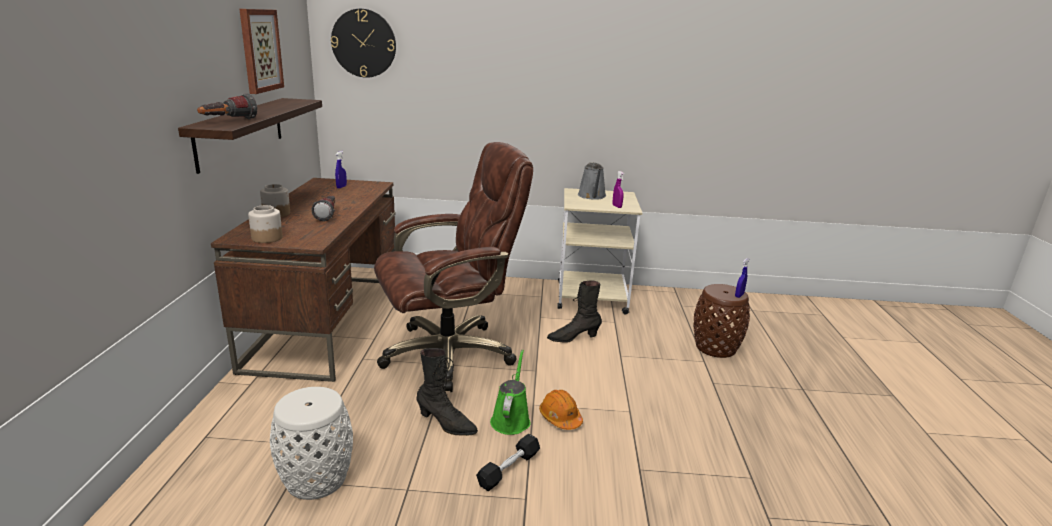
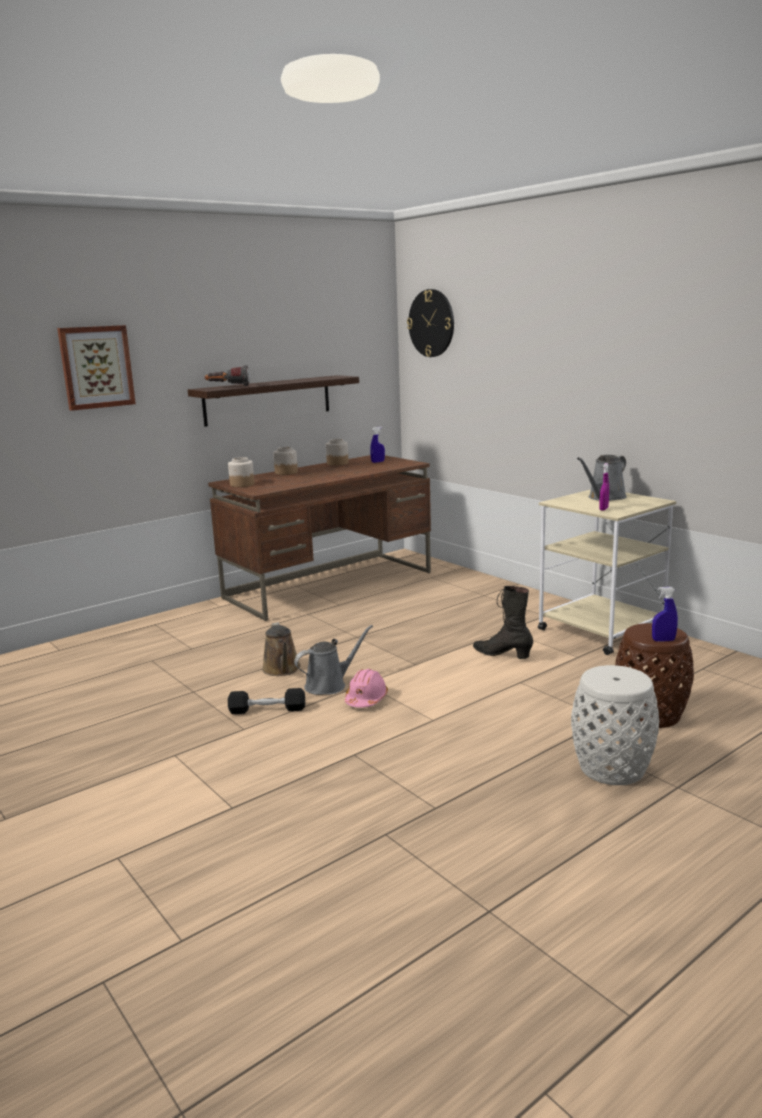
camera: 50 degrees right, 5 degrees down
(260, 50) = (307, 332): picture -> picture (96, 367)
(304, 194) = (338, 463): none -> jar
(316, 479) = (163, 665): white stool -> white stool (612, 768)
(328, 215) = (315, 477): flashlight -> none
(446, 424) = (282, 669): black boot -> brown watering can
(448, 354) = (370, 630): brown office chair -> none
(511, 419) = (329, 685): green watering can -> grey watering can
(560, 418) = (366, 699): orange hard hat -> pink hard hat

